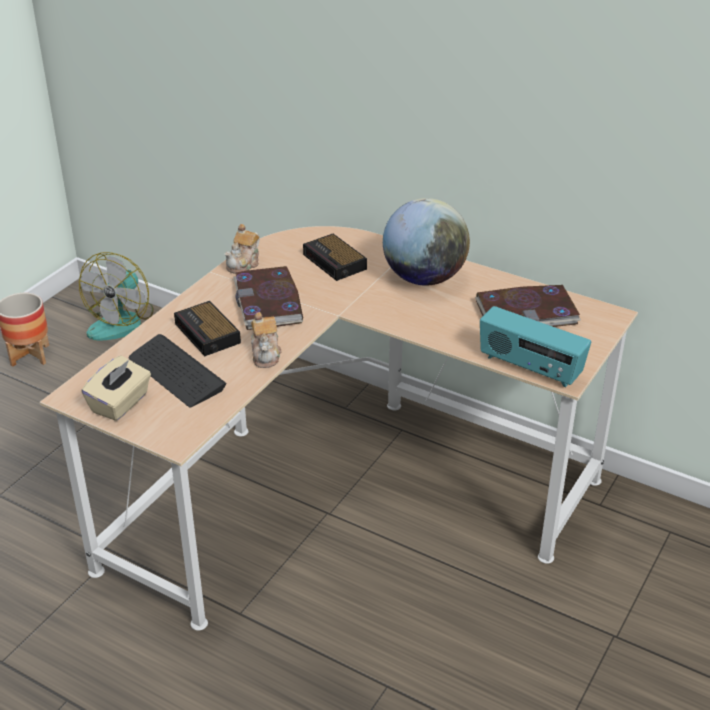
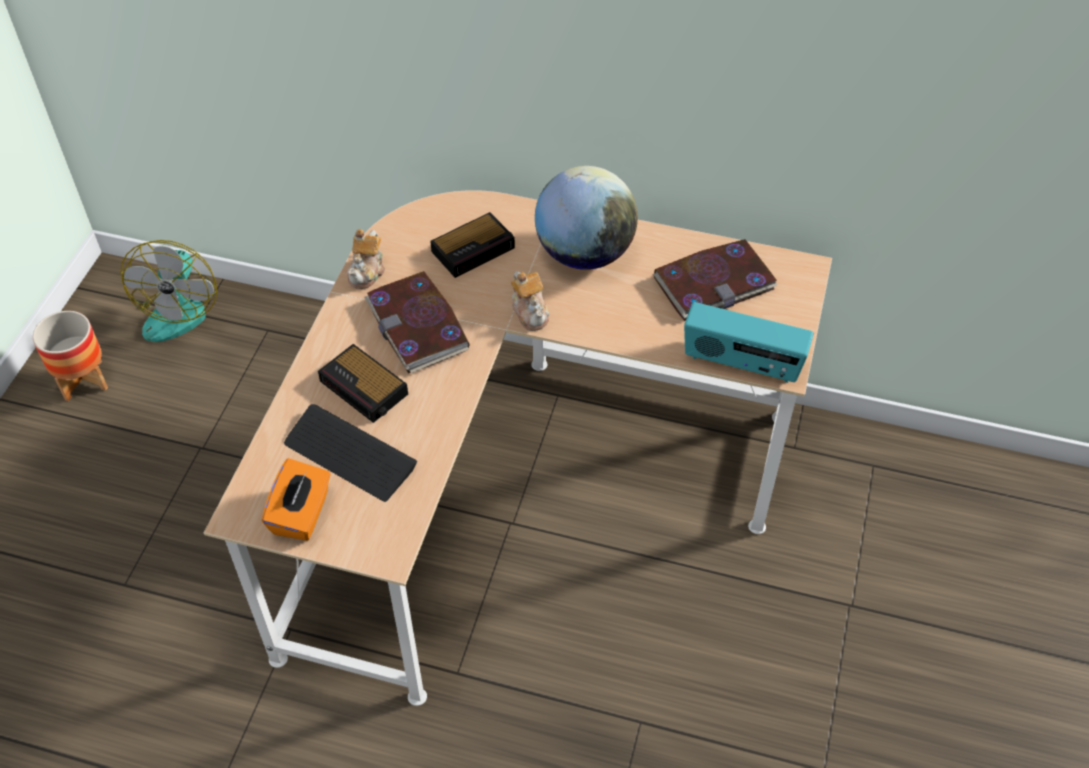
camera: 15 degrees left, 15 degrees up
(120, 403) = (302, 514): beige tissue box -> orange tissue box
(266, 354) = (443, 405): teapot -> teapot (530, 312)
(335, 262) = (474, 249): alarm clock -> alarm clock turned 75 degrees counterclockwise

